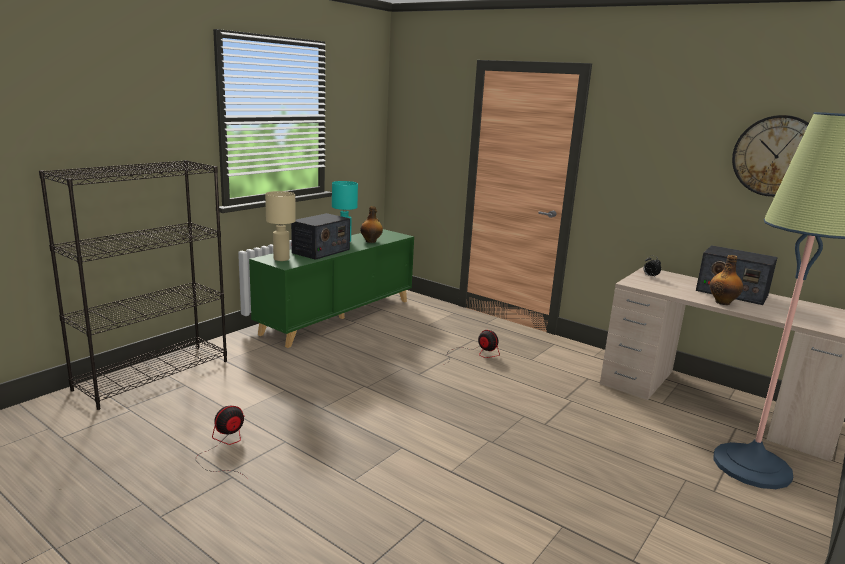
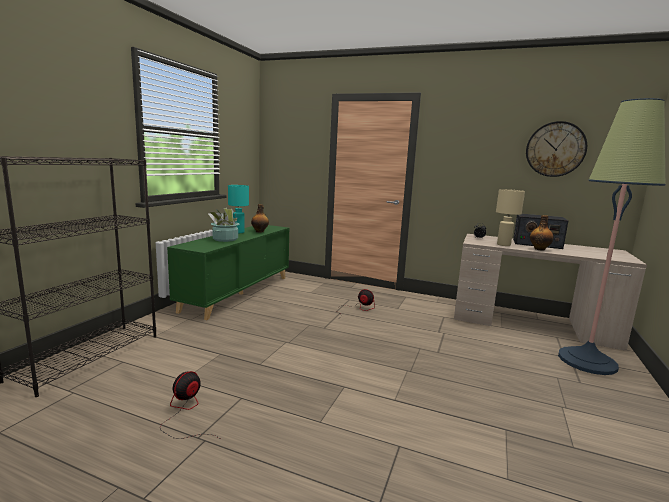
camera: 15 degrees left, 5 degrees down
(281, 259) = (195, 245): beige table lamp -> beige table lamp (503, 245)
(321, 251) = (225, 239): radio -> potted plant

